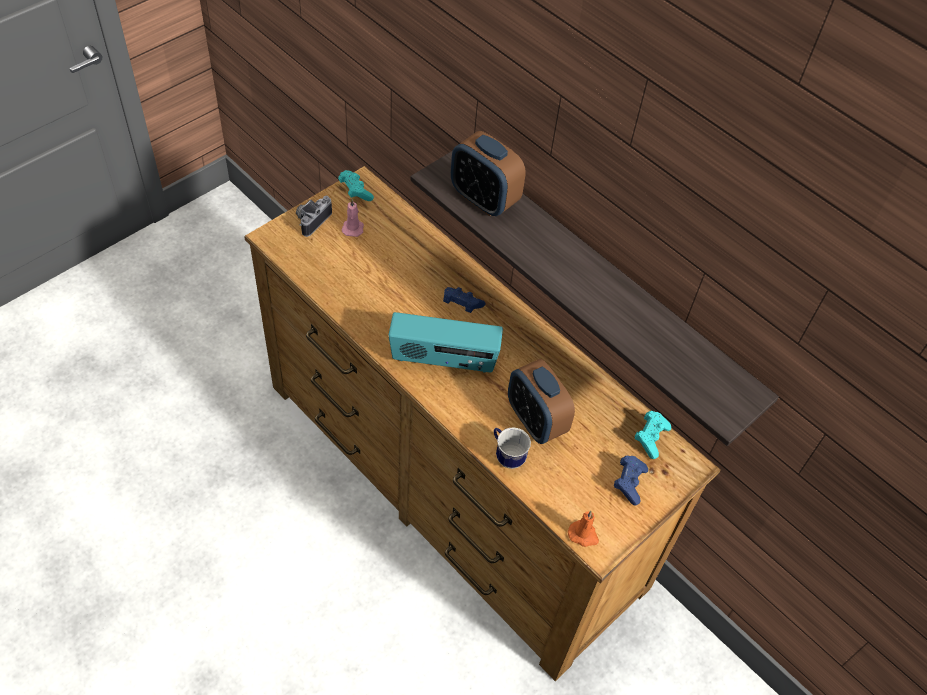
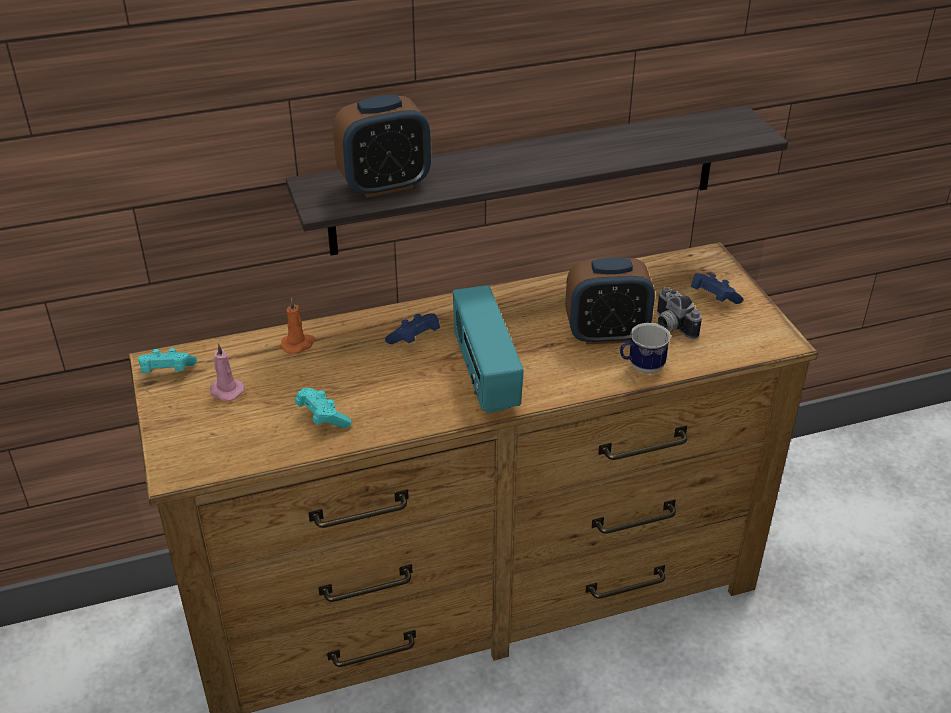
camera: 60 degrees left, 15 degrees down
(311, 220) = (179, 424): camera -> camera (670, 326)
(443, 360) = (484, 375): radio -> radio turned 135 degrees clockwise
(583, 535) = (762, 346): orange candle -> orange candle (298, 344)
(650, 438) = (666, 268): turquoise game controller -> turquoise game controller (322, 417)

